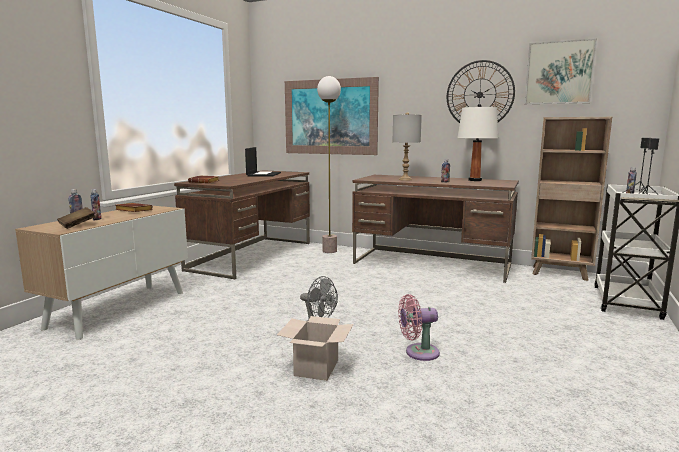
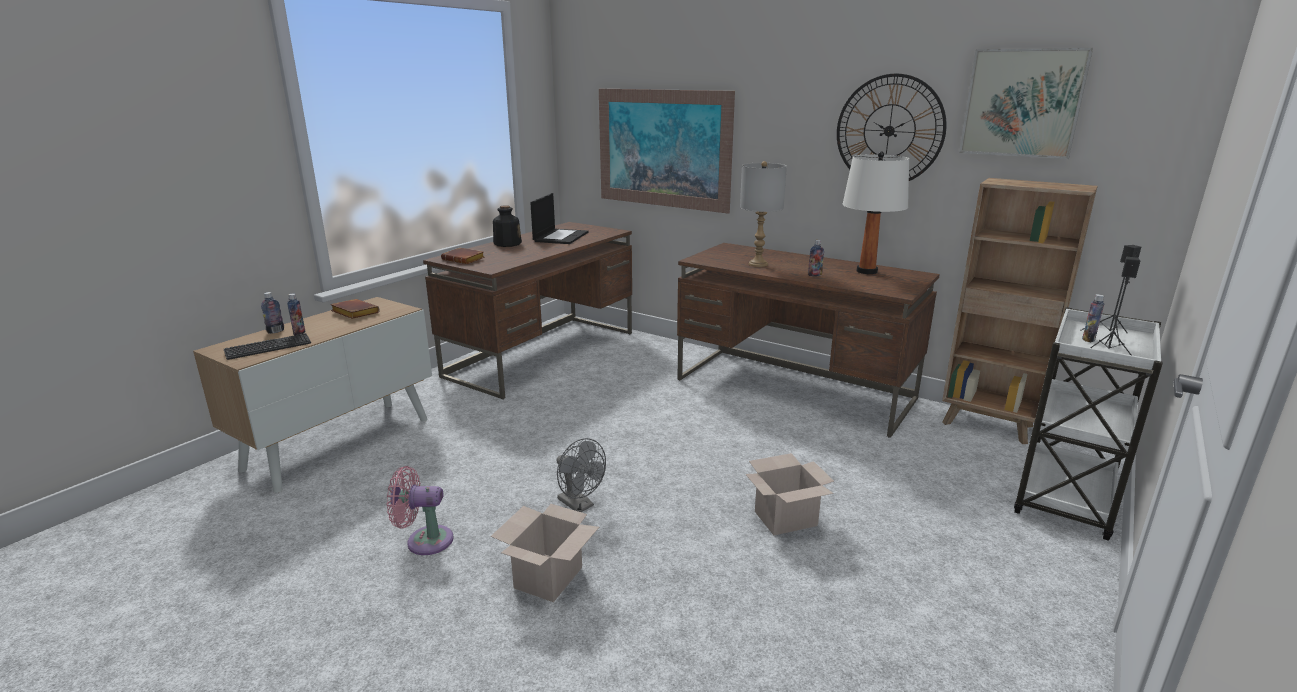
camera: 10 degrees right, 10 degrees up
(77, 225) = (268, 348): brown book -> keyboard
(229, 177) = (507, 243): none -> bottle
(329, 251) = (654, 351): floor lamp -> none
(418, 353) = (697, 566): pink fan -> pink fan (425, 540)
(463, 324) = (786, 518): none -> cardboard box

